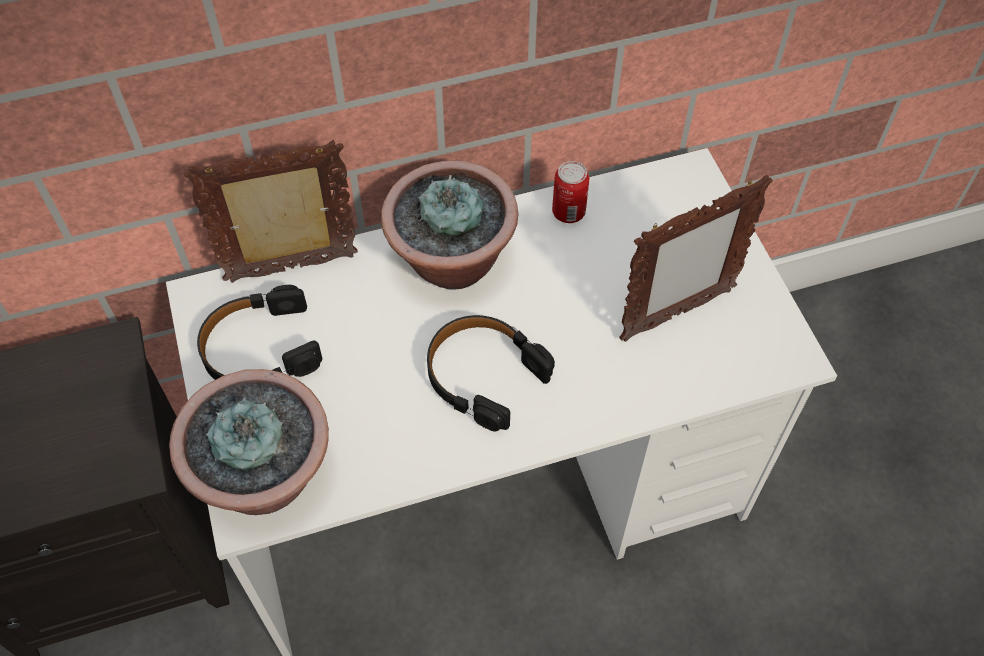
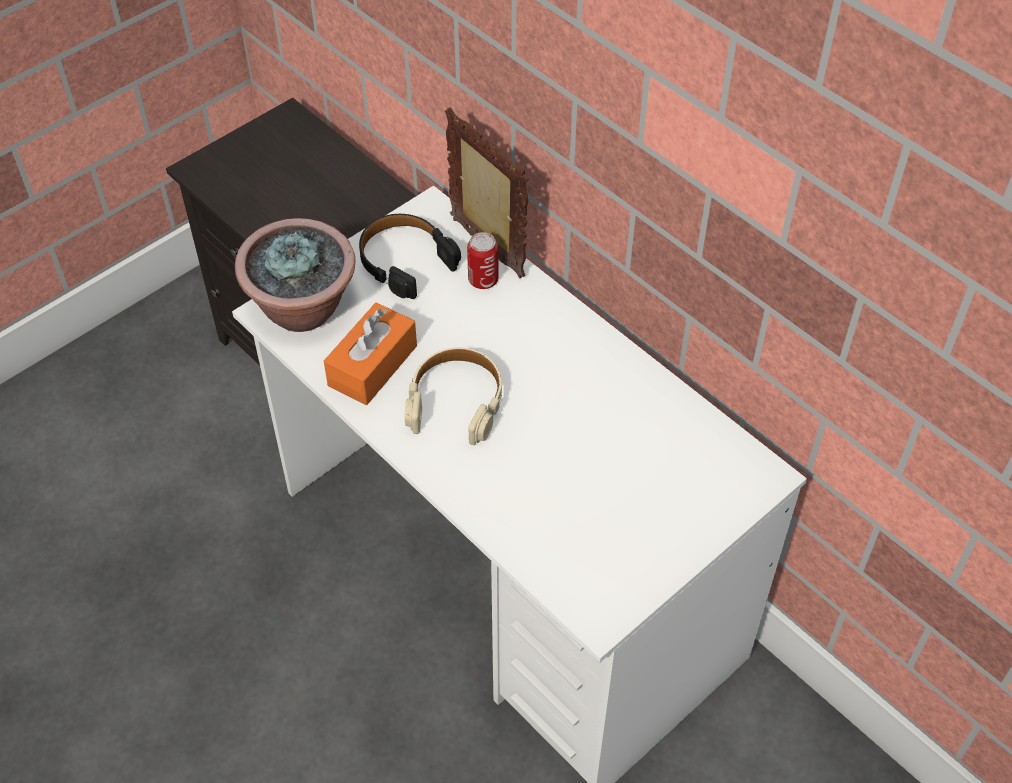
camera: 65 degrees right, 5 degrees down
(390, 435) = (372, 365): none -> orange tissue box
(451, 262) = (553, 341): potted plant -> none
(483, 375) = (456, 402): black headphones -> beige headphones
(568, 212) = (656, 399): can -> can (483, 280)
(676, 314) = (593, 513): picture frame -> none

